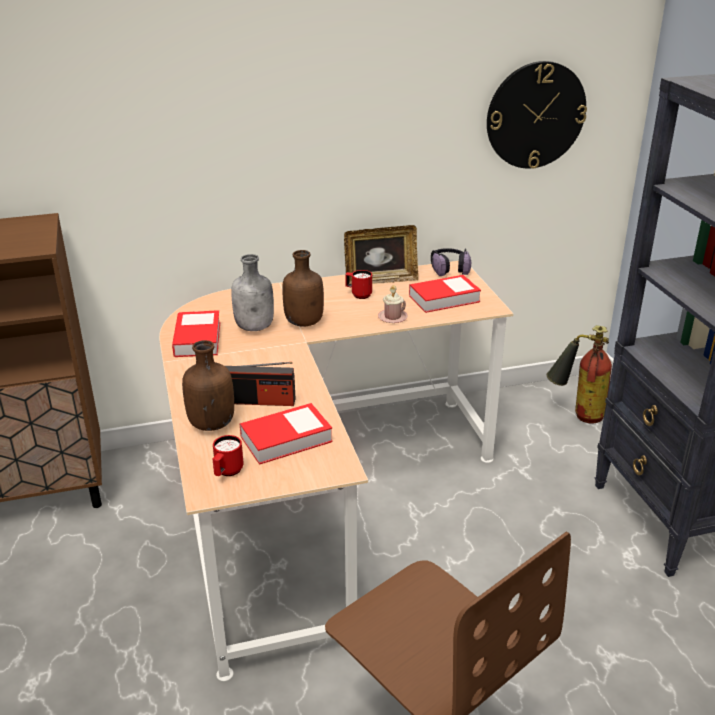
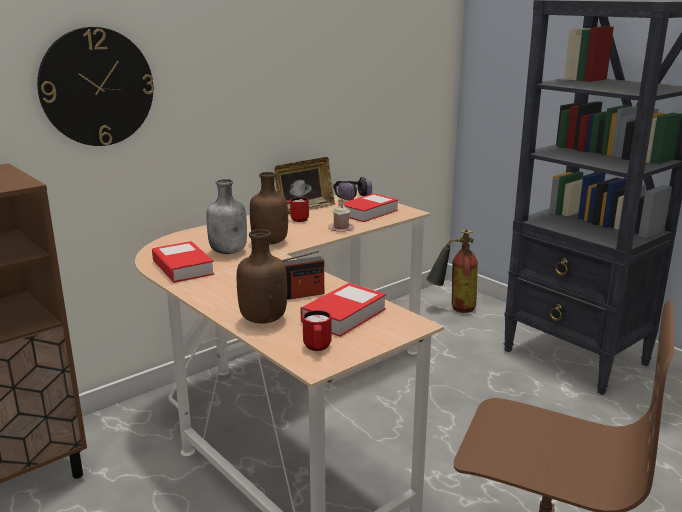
camera: 25 degrees left, 10 degrees down
(535, 115) = (395, 65): wall clock -> wall clock (97, 87)

